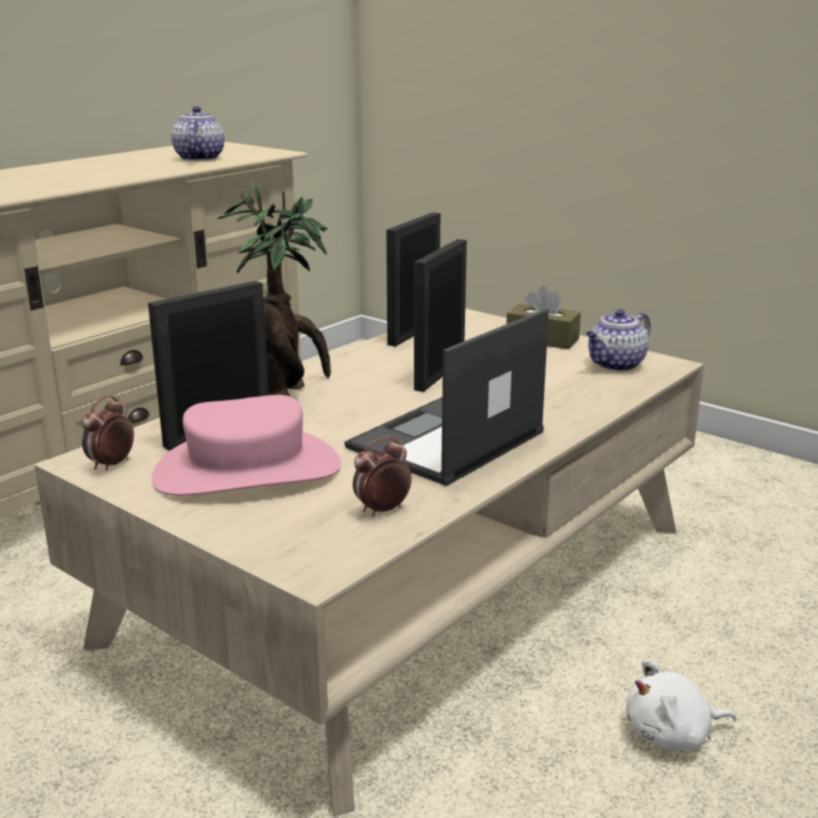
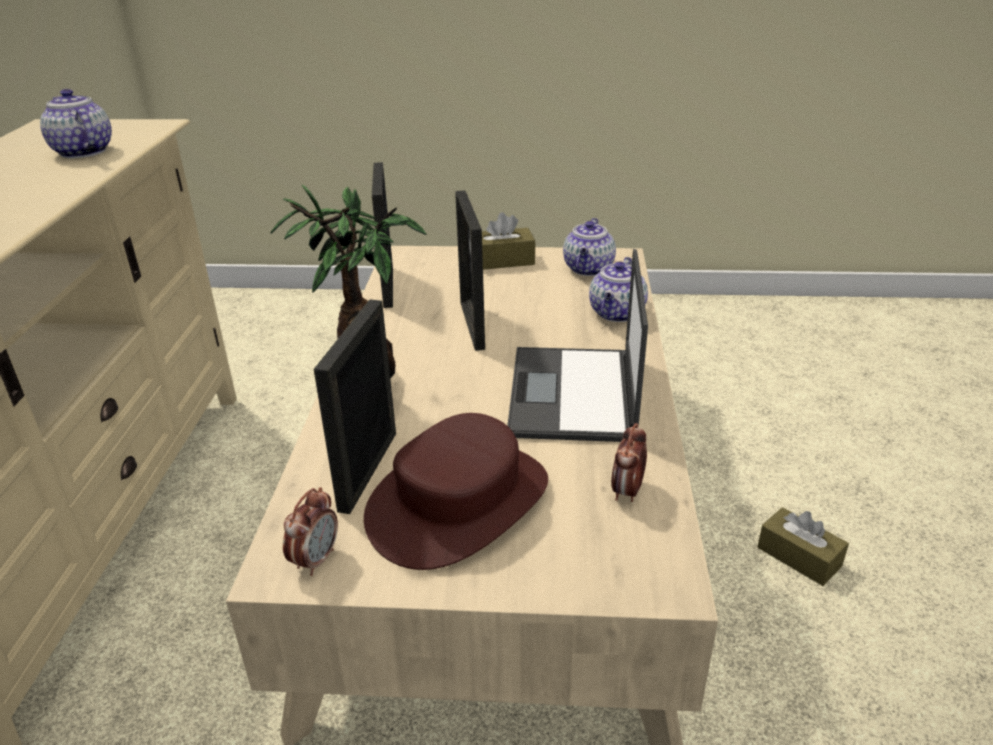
camera: 35 degrees left, 10 degrees up
(111, 465) = (316, 560): alarm clock -> alarm clock turned 150 degrees counterclockwise
(247, 471) = (459, 503): pink hat -> brown hat
(585, 402) = (617, 314): none -> teapot
(672, 735) = (799, 557): white plush toy -> brown tissue box

